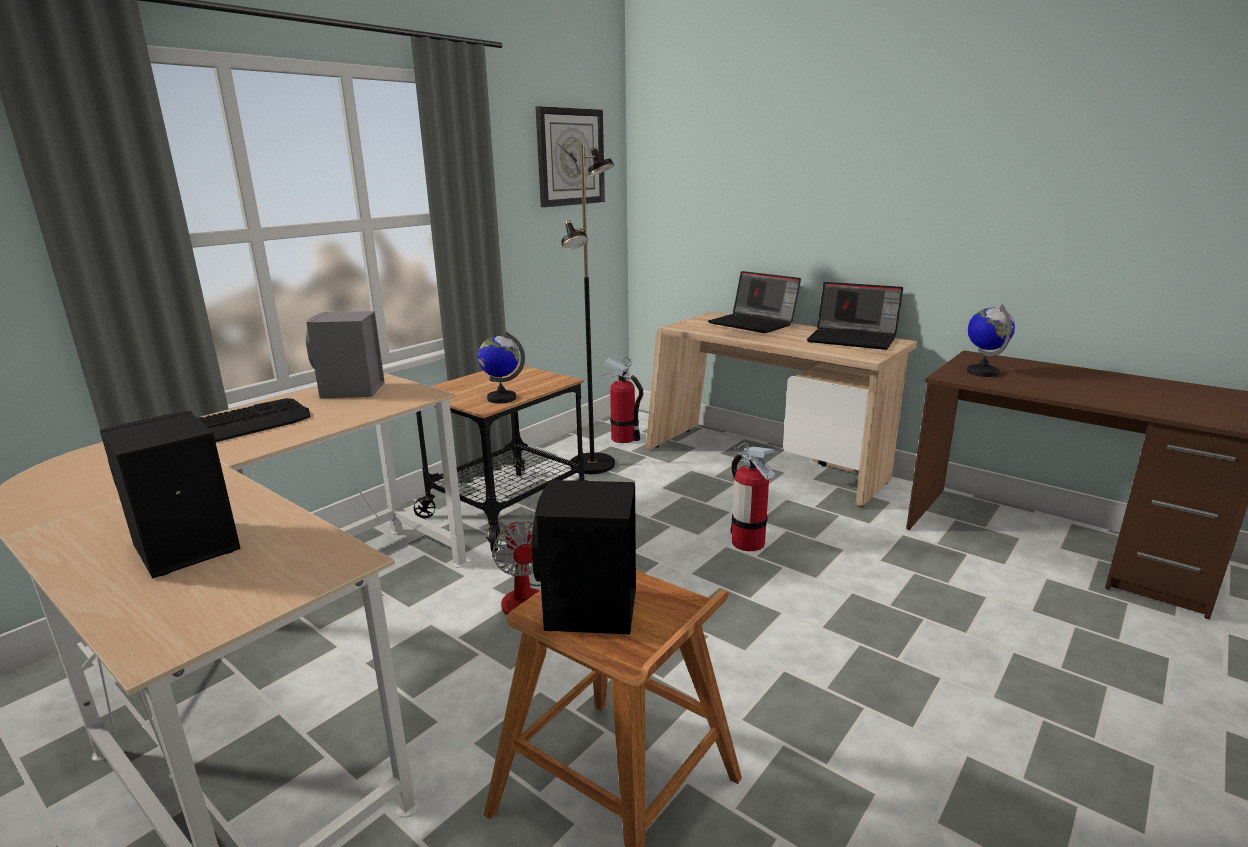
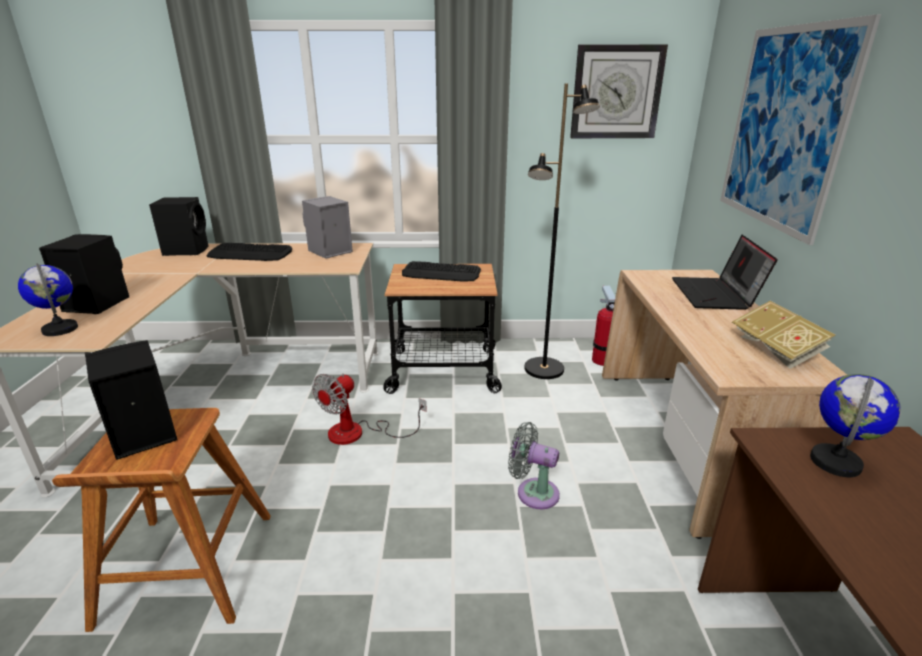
camera: 50 degrees right, 5 degrees up
(97, 458) = (187, 250): none -> black speaker
(487, 383) = (441, 273): none -> keyboard
(501, 398) = (420, 287): globe -> globe (60, 329)
(747, 542) = (533, 492): fire extinguisher -> grey fan
(762, 177) = (783, 129): none -> picture
(853, 339) = (776, 350): laptop -> book

